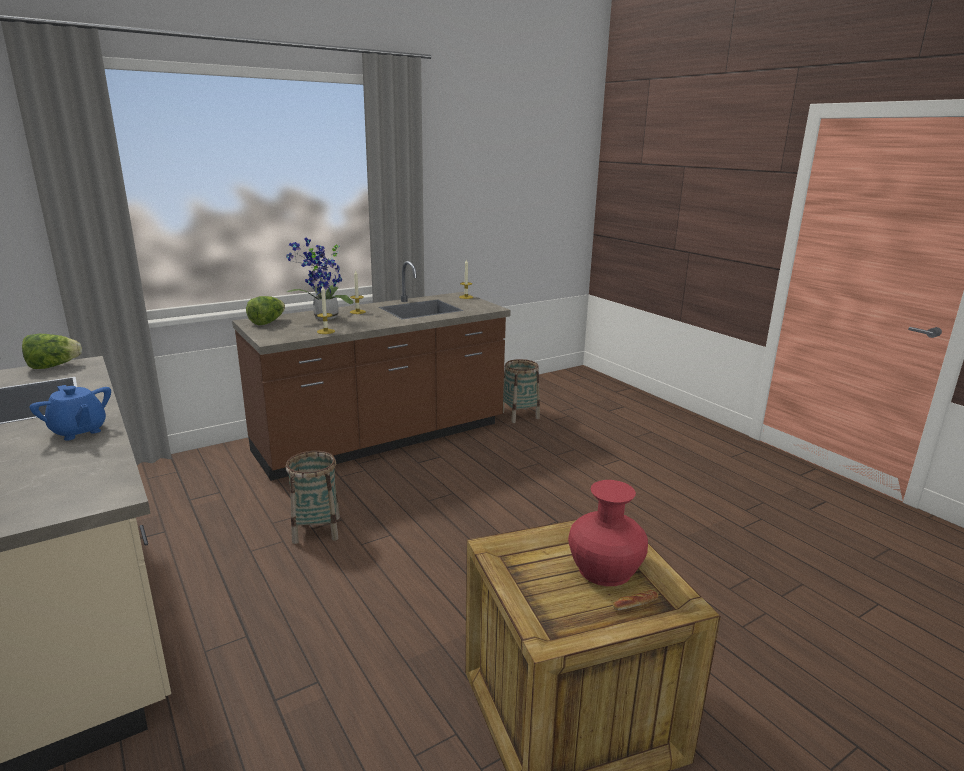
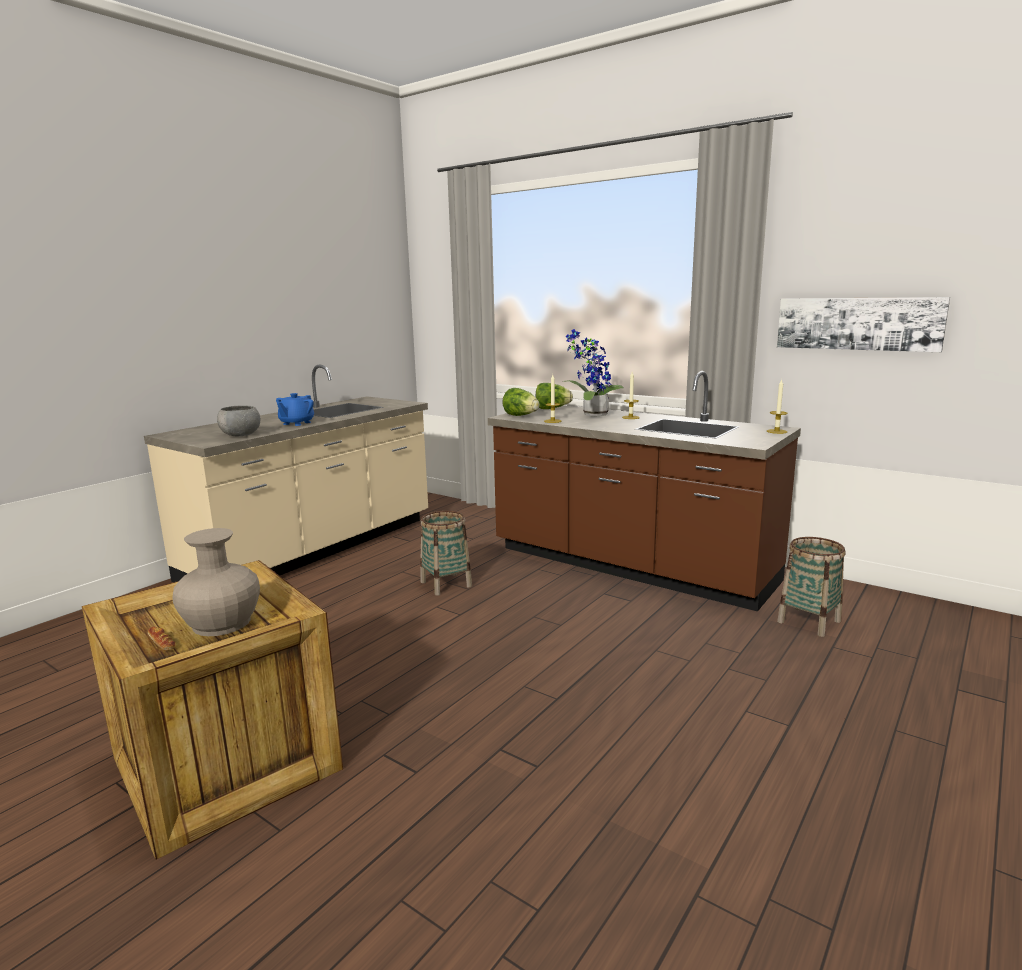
camera: 70 degrees right, 5 degrees down
(53, 366) = (397, 401): lettuce -> lettuce (521, 416)
(91, 472) = (240, 435): none -> grey bowl
(470, 213) = (858, 323): none -> picture
(605, 569) = (222, 623): red vase -> beige vase

